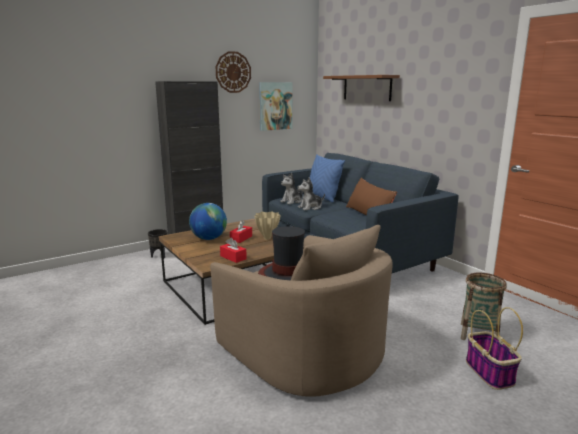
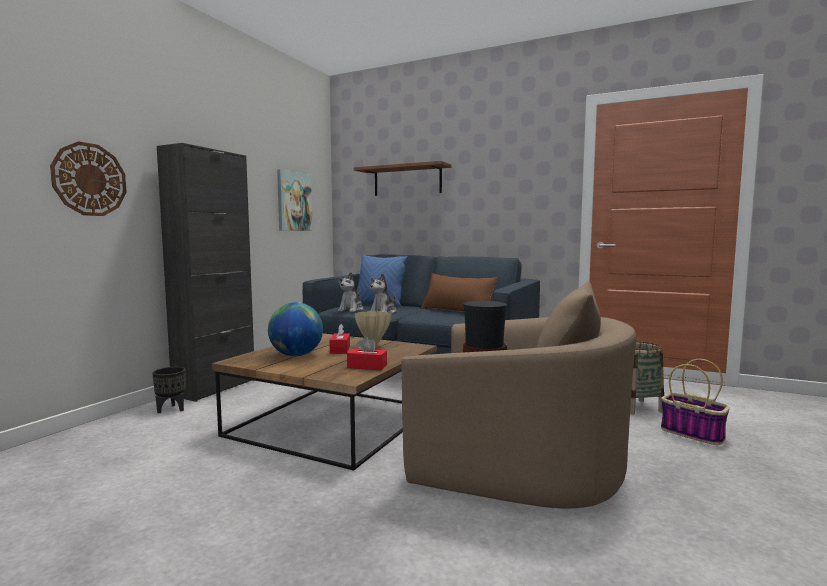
camera: 30 degrees left, 10 degrees down
(233, 72) = (249, 152): wall clock -> wall clock (89, 179)

